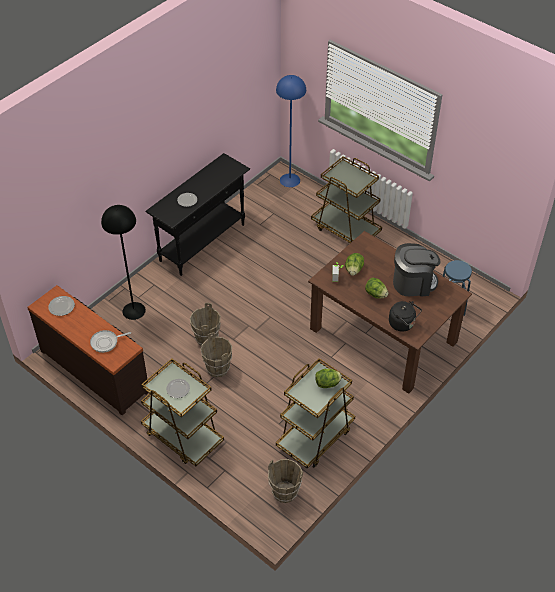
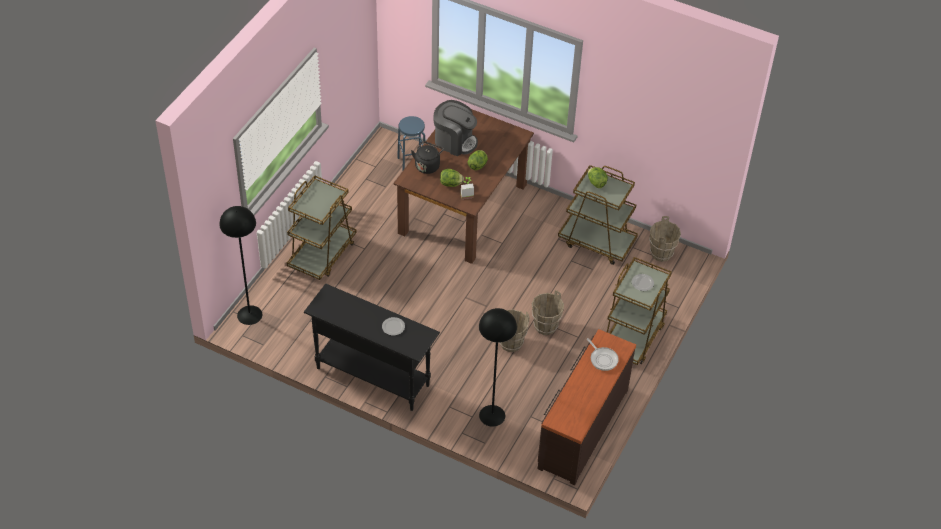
camera: 105 degrees left, 0 degrees up
(62, 306) = (570, 409): plate -> none
(290, 180) = (250, 315): blue floor lamp -> black floor lamp
(403, 324) = (508, 144): black kettle -> black kettle (427, 165)
(413, 283) = (454, 141): coffee machine -> coffee machine turned 135 degrees clockwise

